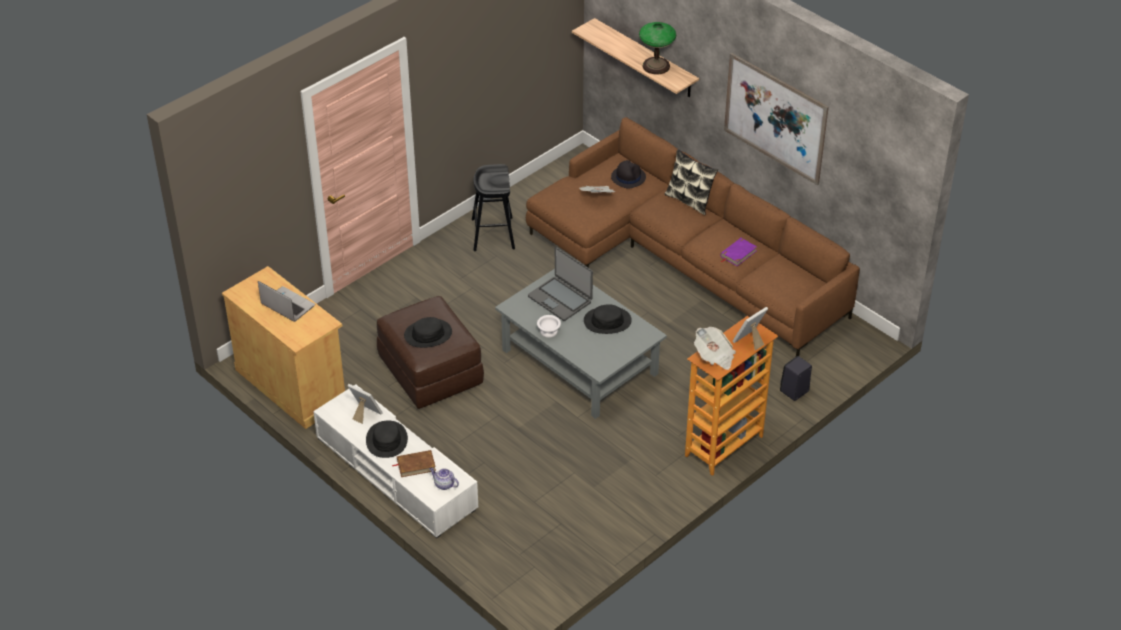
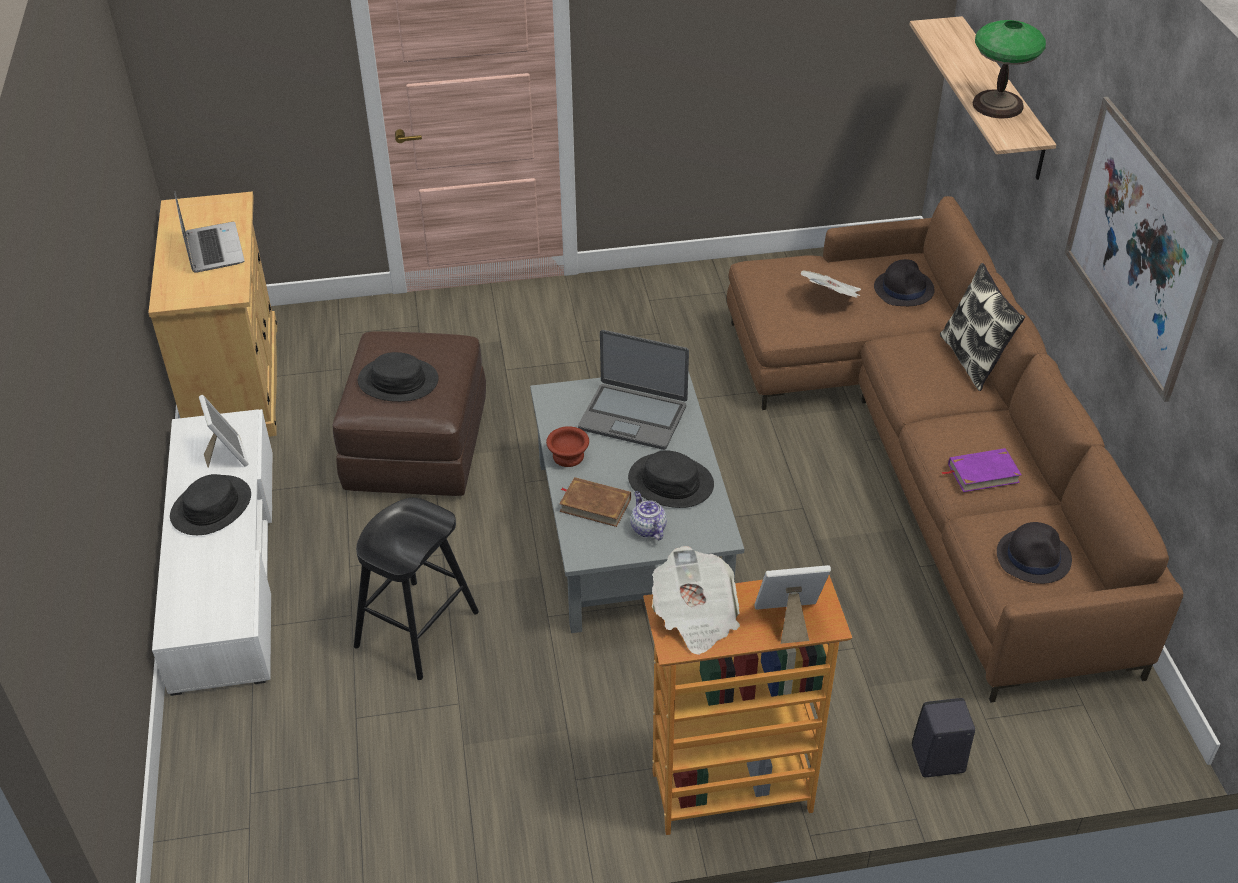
camera: 35 degrees right, 0 degrees up
(416, 465) = (206, 564): brown book -> brown book (595, 504)
(444, 484) = (209, 615): teapot -> teapot (647, 528)
(493, 234) = (681, 303): black stool -> black stool (416, 629)
(548, 331) = (567, 456): white bowl -> brown bowl
(560, 299) = (633, 416): laptop -> laptop turned 60 degrees counterclockwise
(787, 281) = (1033, 557): none -> black hat

